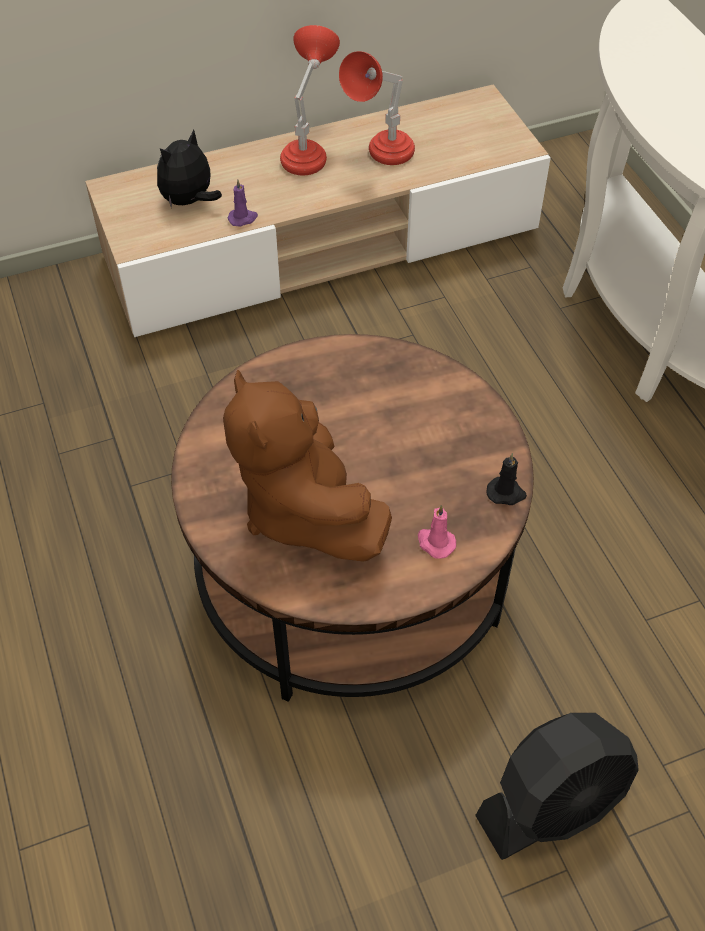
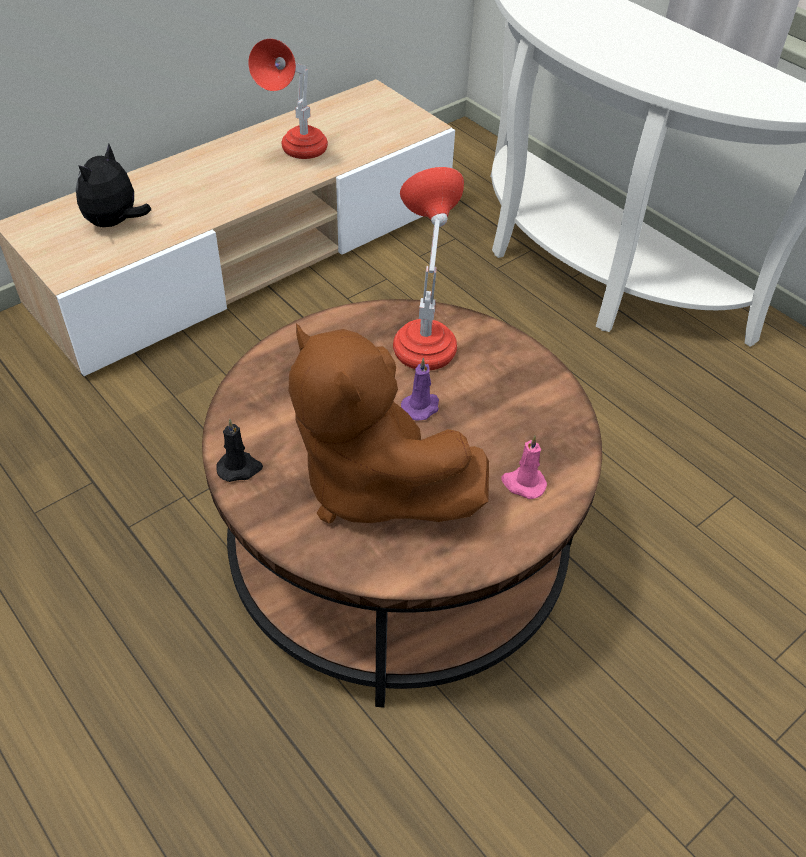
camera: 20 degrees left, 5 degrees down
(243, 218) = (178, 229): purple candle -> purple candle (421, 407)
(308, 153) = (223, 161): red table lamp -> red table lamp (424, 336)
(506, 493) = (570, 419): black candle -> black candle (240, 468)
(553, 804) = (692, 731): black fan -> none

